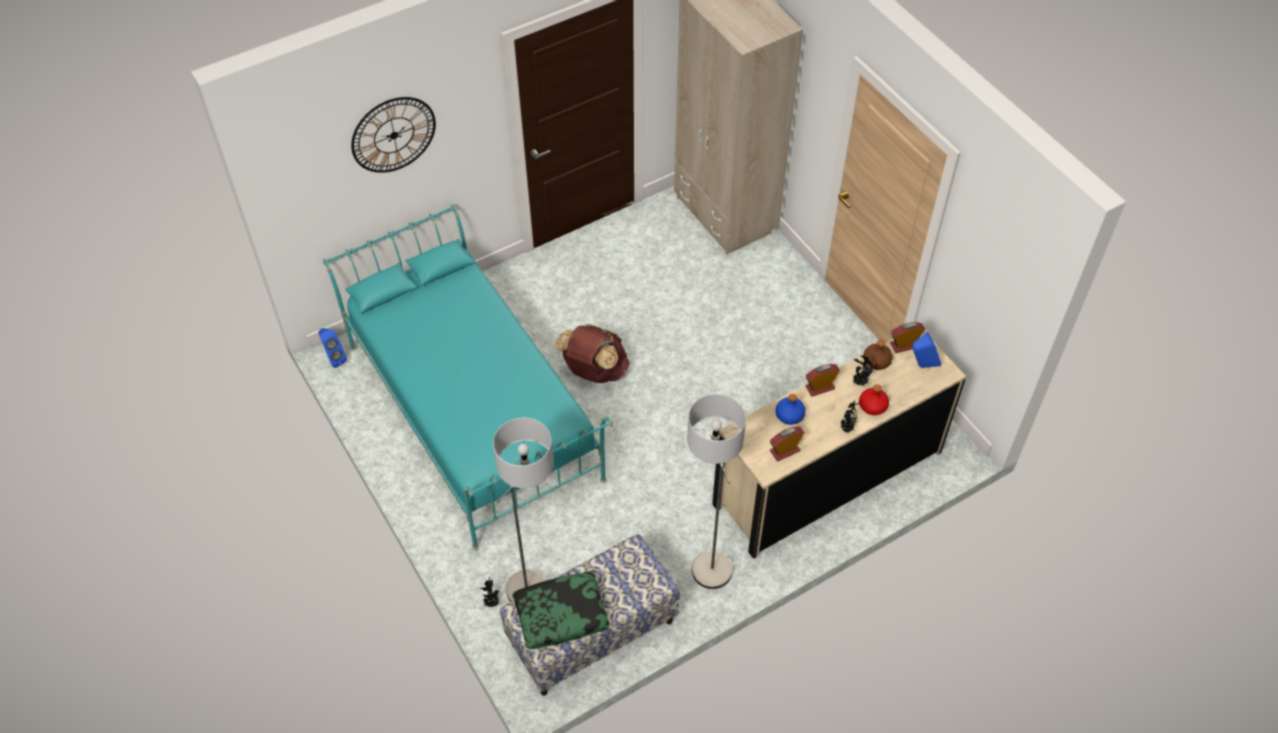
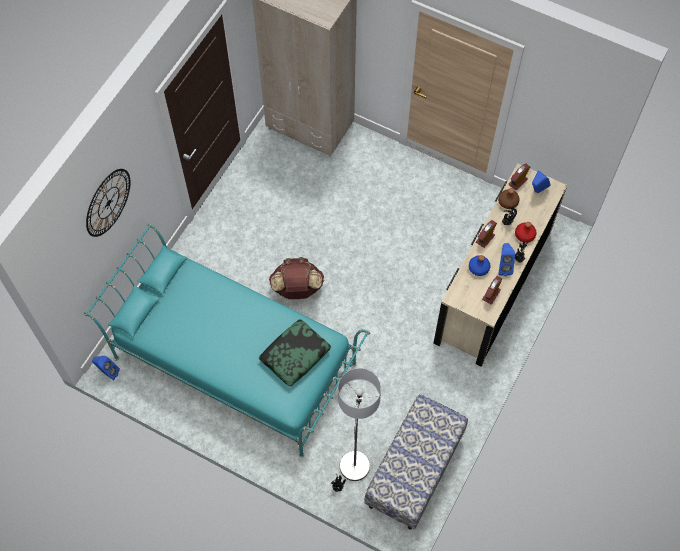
camera: 30 degrees left, 10 degrees up
(561, 614) = (407, 475): pillow -> pillow (295, 355)
(707, 560) = (454, 383): grey floor lamp -> none
(821, 428) = (503, 267): none -> blue speaker

